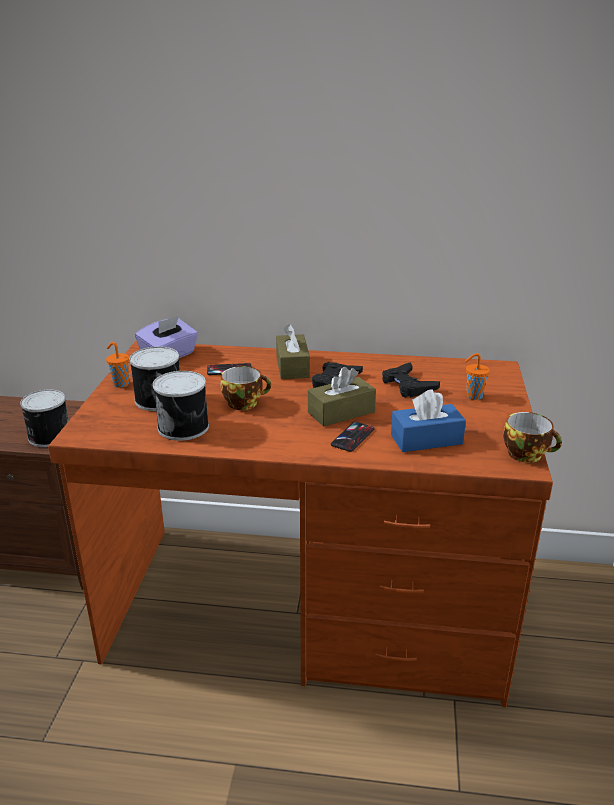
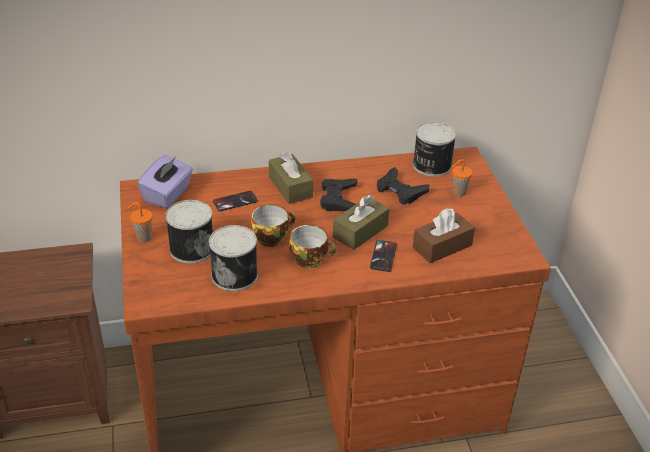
camera: 20 degrees left, 10 degrees up
(48, 436) = (59, 293): can -> can (431, 165)
(426, 439) = (442, 246): blue tissue box -> brown tissue box
(527, 454) = (523, 245): cup -> cup (311, 259)

